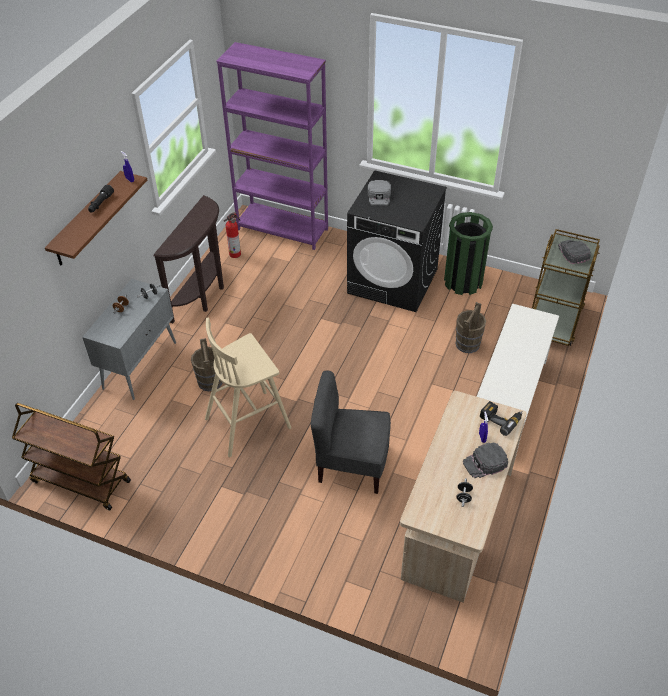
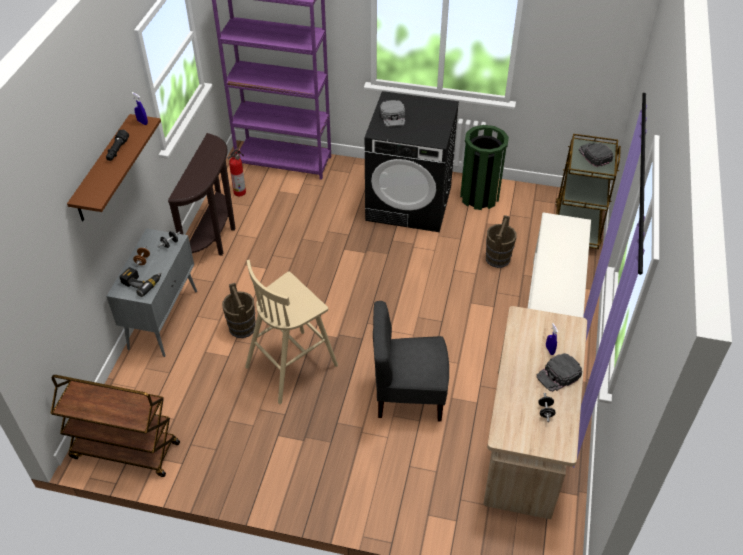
camera: 10 degrees left, 0 degrees up
(501, 419) = (563, 329): power drill -> power drill (142, 282)

